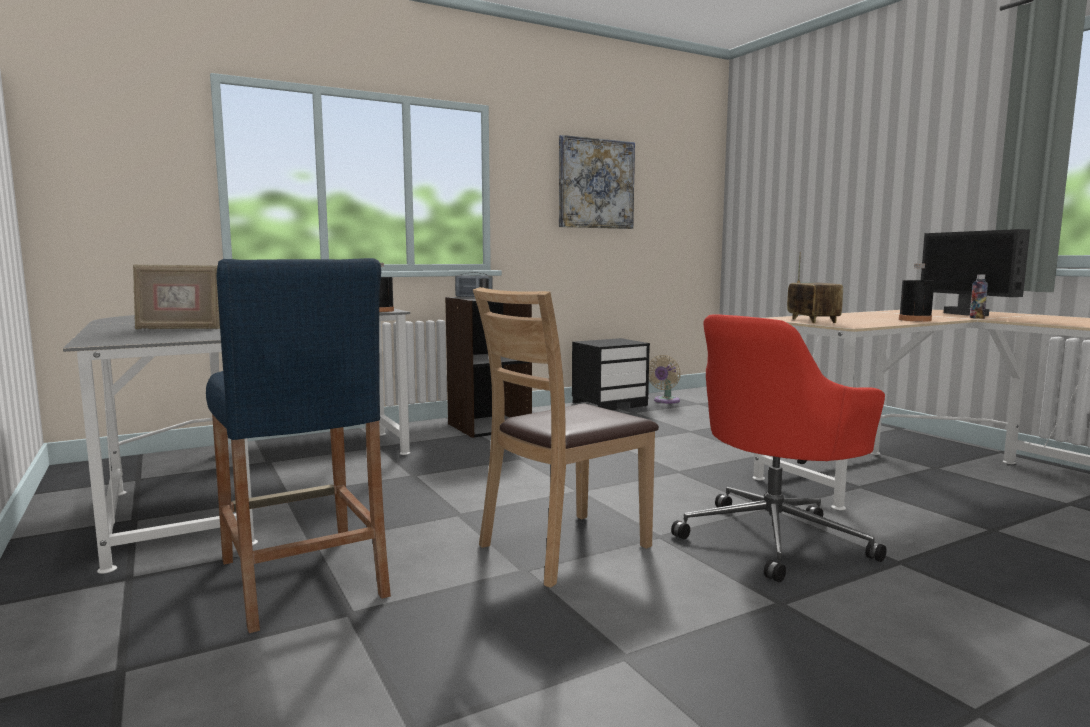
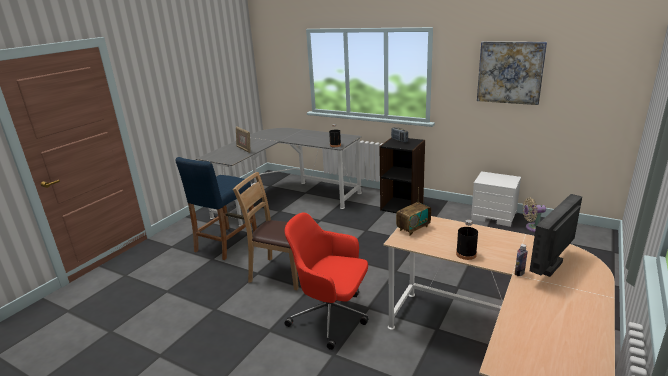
camera: 60 degrees right, 15 degrees up
(609, 404) = (494, 216): black nightstand -> white nightstand

